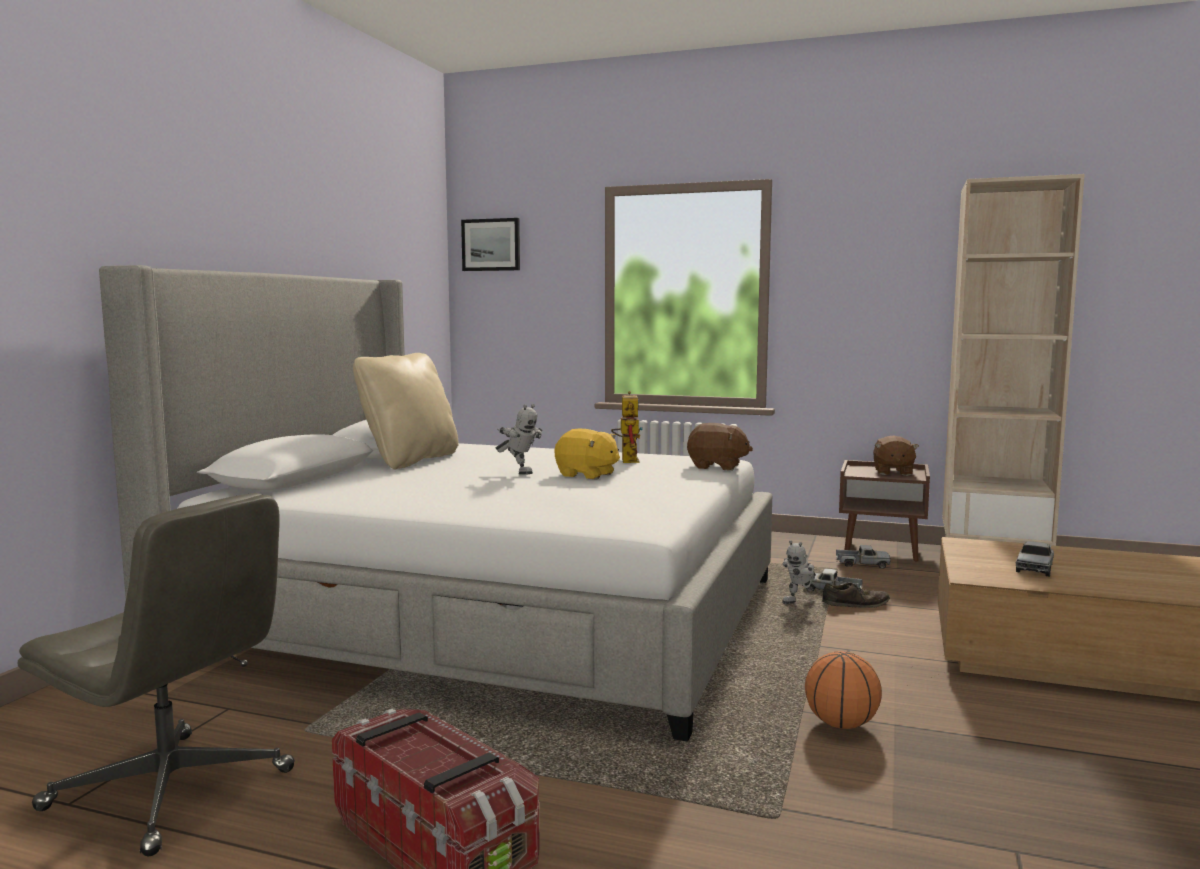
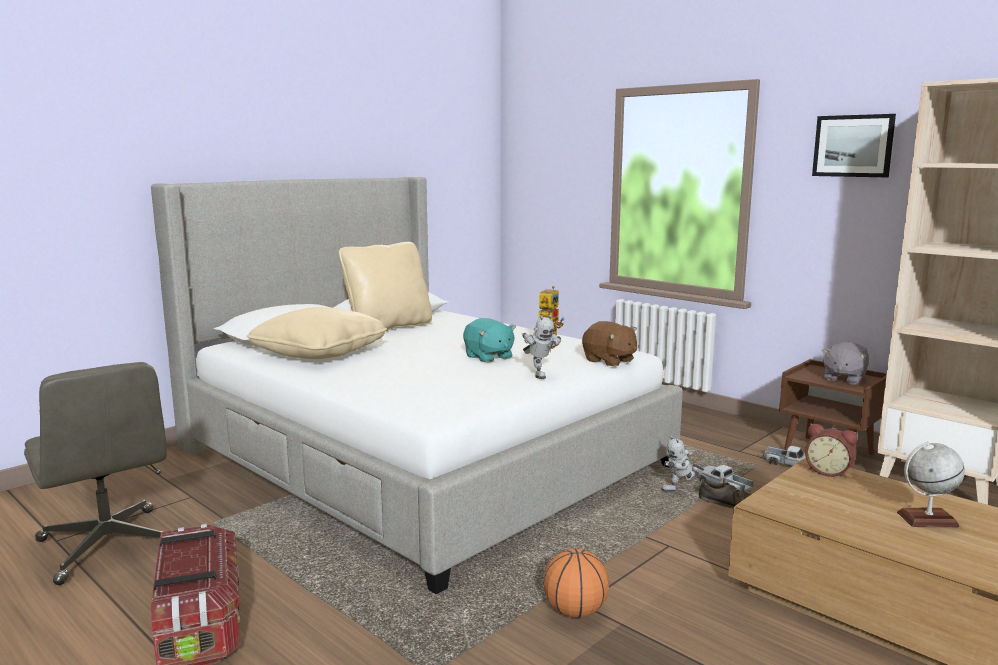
camera: 25 degrees right, 5 degrees up
(376, 489) = (319, 353): none -> beige pillow
(491, 245) = (530, 140): picture -> picture (853, 146)
(519, 472) = (439, 349): toy robot -> toy robot (538, 375)
(587, 475) = (488, 357): yellow plush toy -> turquoise plush toy
(892, 472) = (843, 378): brown plush toy -> grey plush toy
(978, 545) = (829, 471): none -> alarm clock
(1035, 567) = (850, 506): toy truck -> none
(1101, 567) = (927, 519): none -> globe

